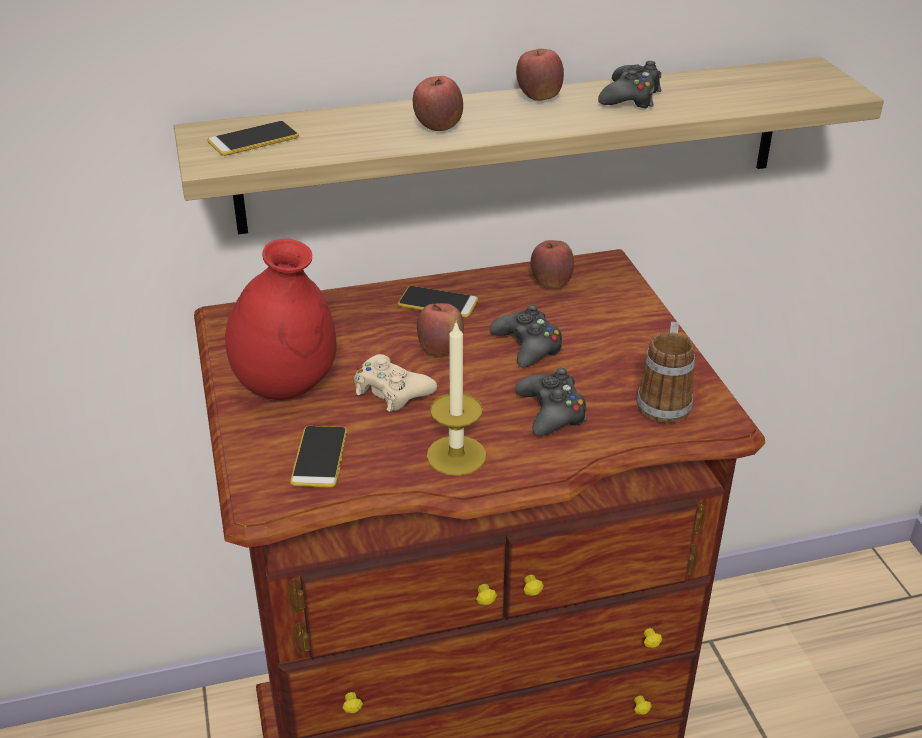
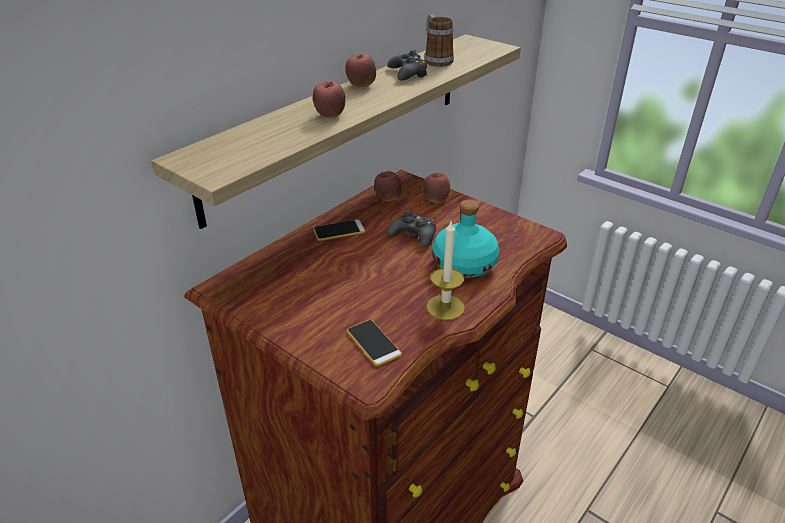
camera: 35 degrees left, 0 degrees up
(253, 140) = (224, 153): phone -> none
(286, 387) = (306, 312): red vase -> none
(391, 391) = (370, 289): beige game controller -> none
(440, 349) = (370, 255): apple -> apple (436, 200)
(551, 412) = (465, 264): black game controller -> turquoise bottle
(664, 400) = (509, 236): mug -> mug (436, 60)

